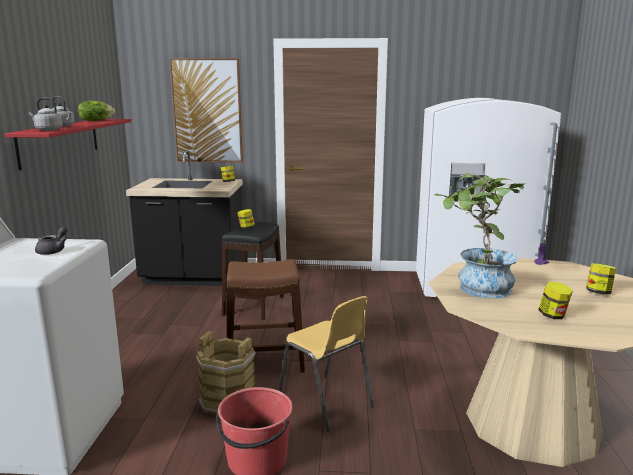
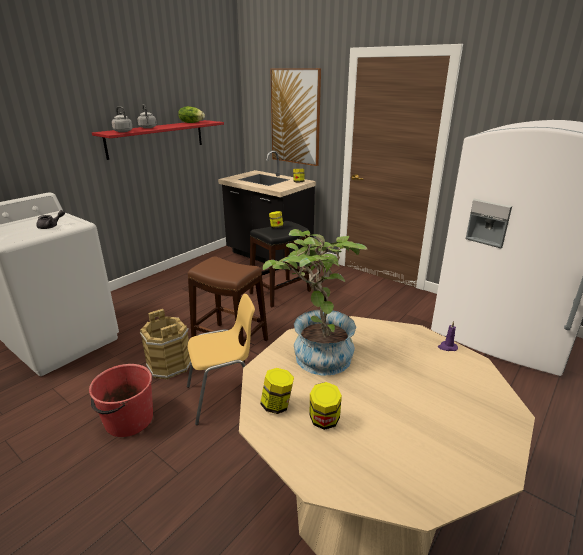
camera: 35 degrees right, 10 degrees up
(326, 402) = (225, 397): yellow chair -> yellow chair turned 105 degrees counterclockwise
(598, 292) = (439, 415): jar -> jar (277, 405)

